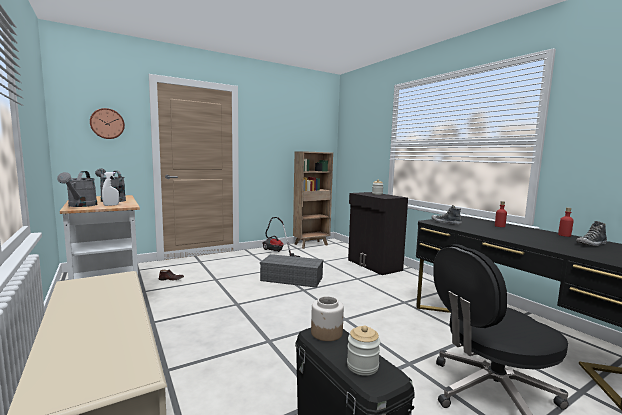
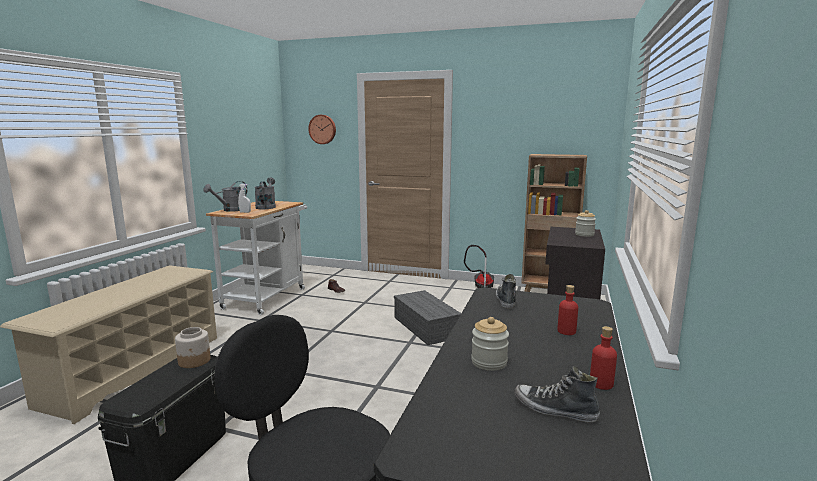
camera: 50 degrees right, 5 degrees up
(362, 366) = (145, 389): jar -> jar (489, 362)

